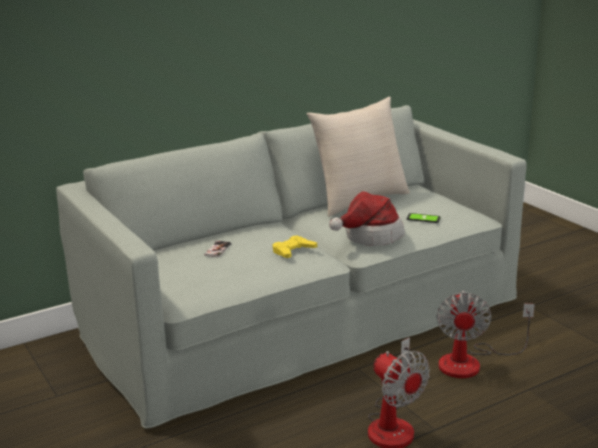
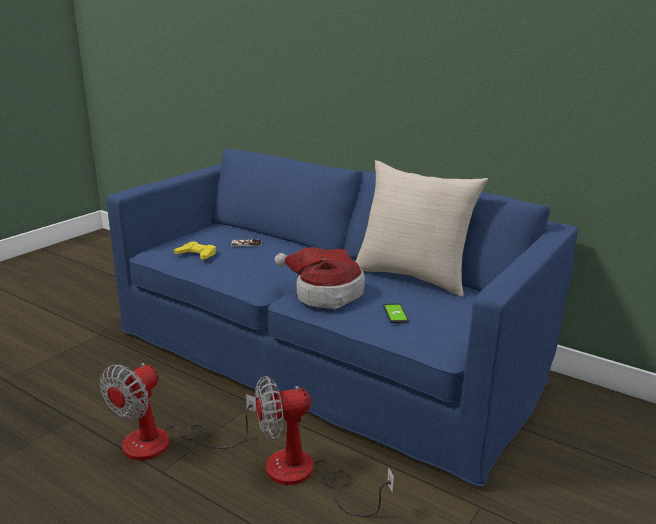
camera: 65 degrees right, 0 degrees up
(293, 251) = (263, 269): yellow game controller -> yellow game controller (196, 254)
(300, 317) = (326, 354): grey sofa -> blue sofa

